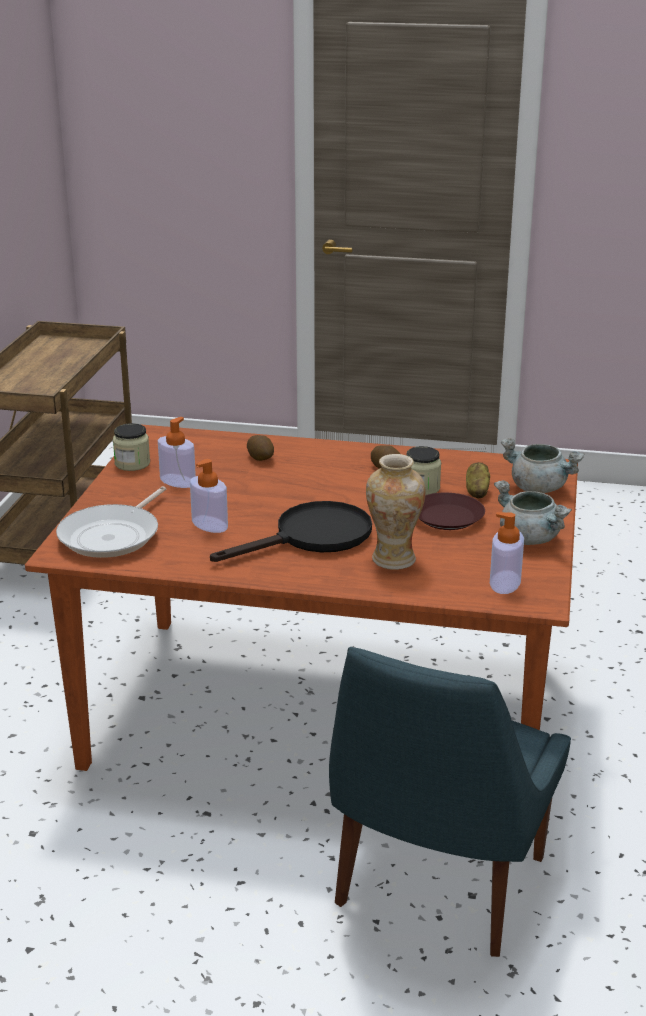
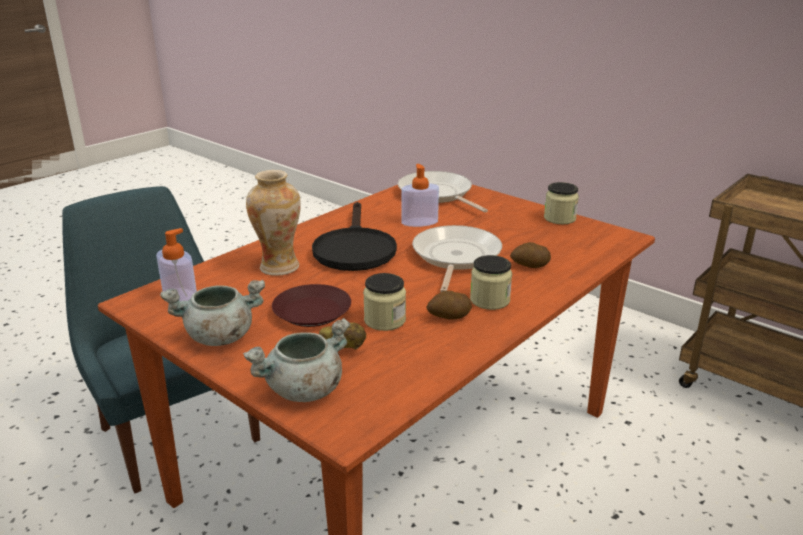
camera: 120 degrees right, 0 degrees up
(177, 481) = (509, 226): soap dispenser -> none
(277, 489) = (455, 257): none -> frying pan
(341, 460) = (490, 300): none -> jar

